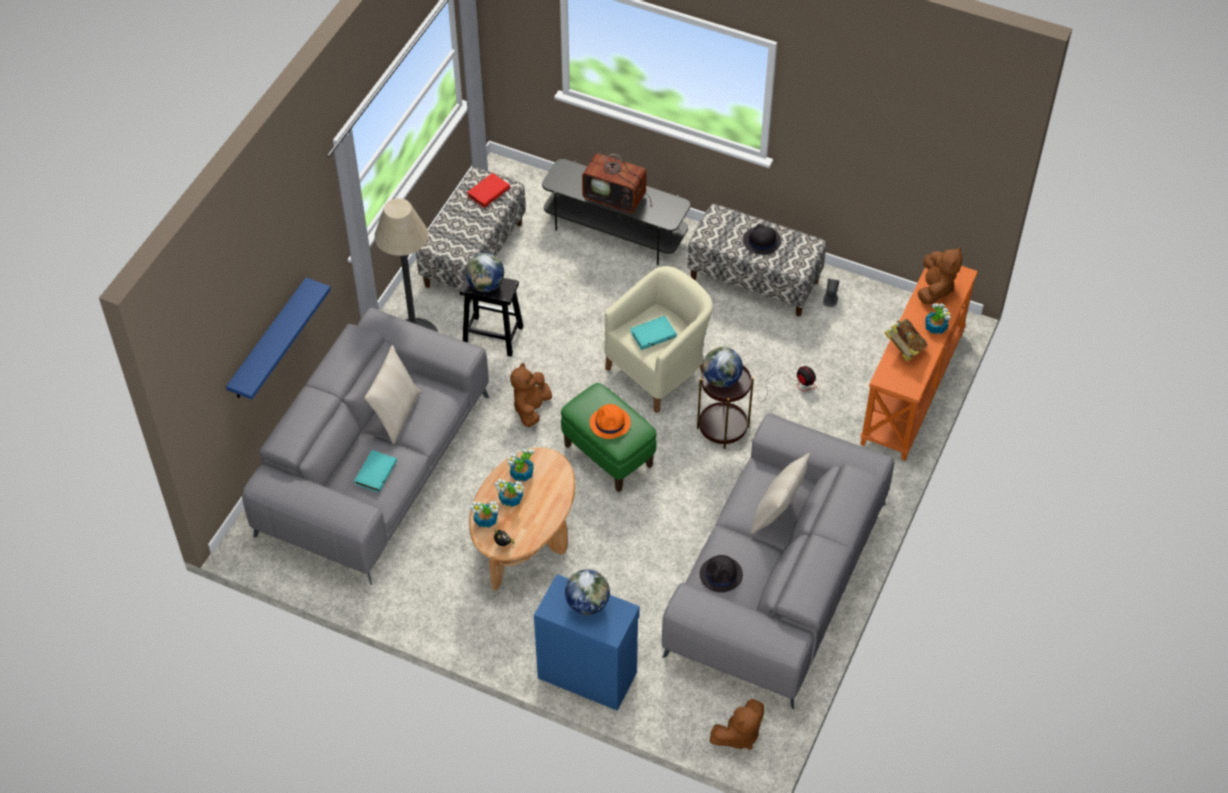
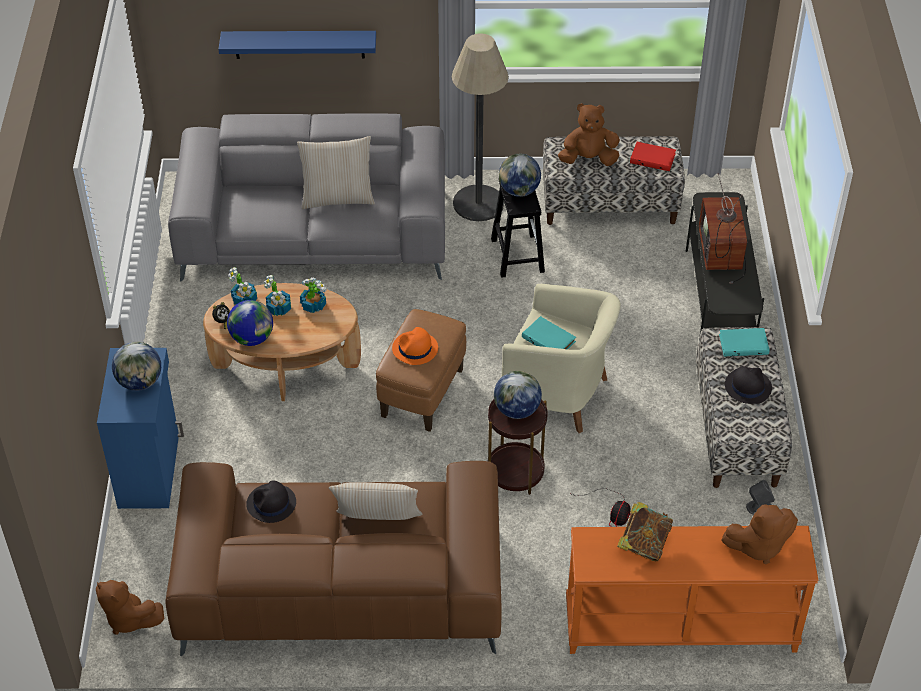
camera: 65 degrees right, 5 degrees down
(375, 472) = (262, 209): turquoise book -> turquoise book (743, 343)
(531, 408) = (446, 315): brown plush toy -> brown plush toy (588, 159)
(534, 528) = (252, 338): none -> globe
(608, 456) = (422, 393): green ottoman -> brown ottoman
(777, 579) = (340, 586): grey sofa -> brown sofa
(935, 327) = (698, 564): potted plant -> none

